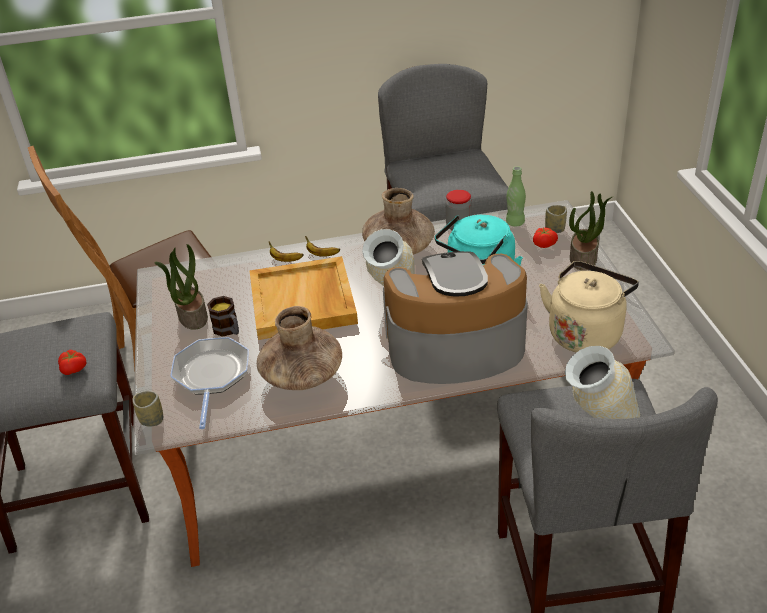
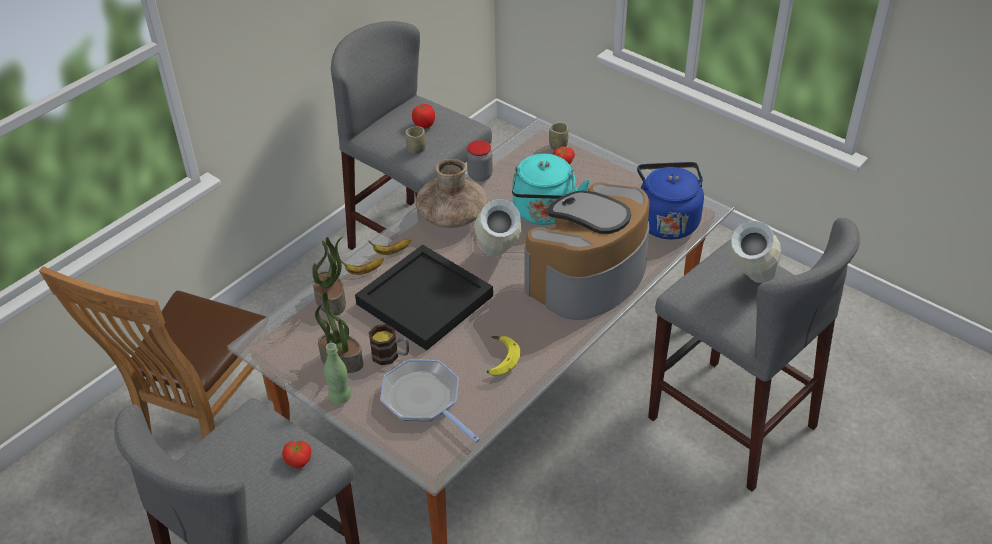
camera: 40 degrees left, 5 degrees up
(152, 420) = (418, 461): cup -> cup (416, 150)
(302, 375) = (498, 359): brown vase -> banana
(303, 302) = (426, 300): beige tray -> black tray
(454, 171) = (424, 125): none -> tomato
(515, 222) = (521, 153): green bottle -> green bottle (340, 397)
(584, 258) = (604, 161): potted plant -> potted plant (331, 300)
(585, 333) = (666, 221): beige kettle -> blue kettle

